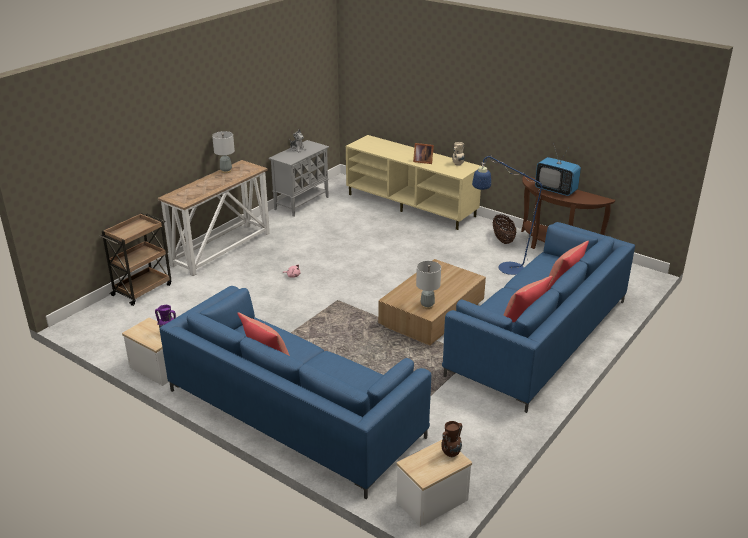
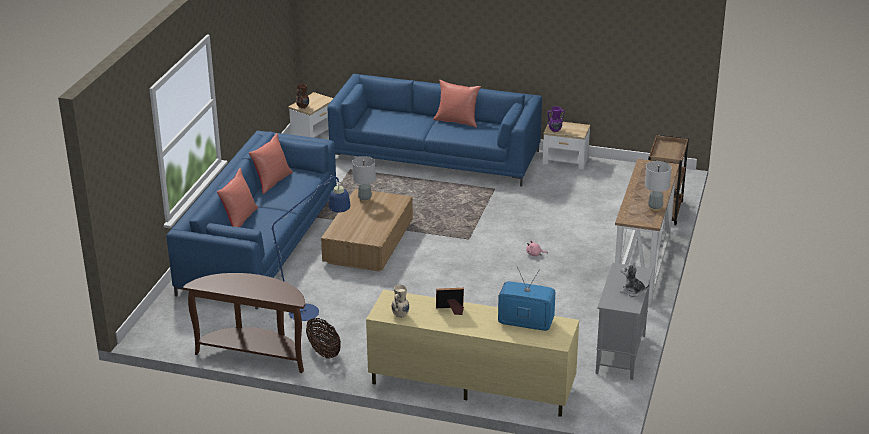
camera: 160 degrees right, 0 degrees up
(556, 190) = (257, 287): television -> television (525, 323)

